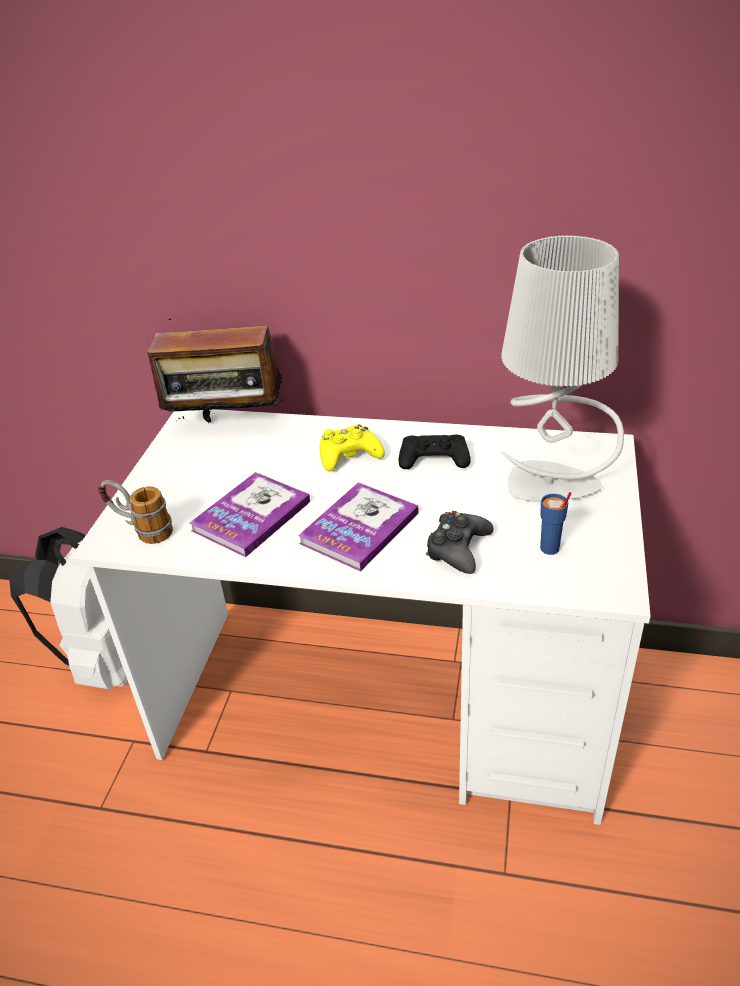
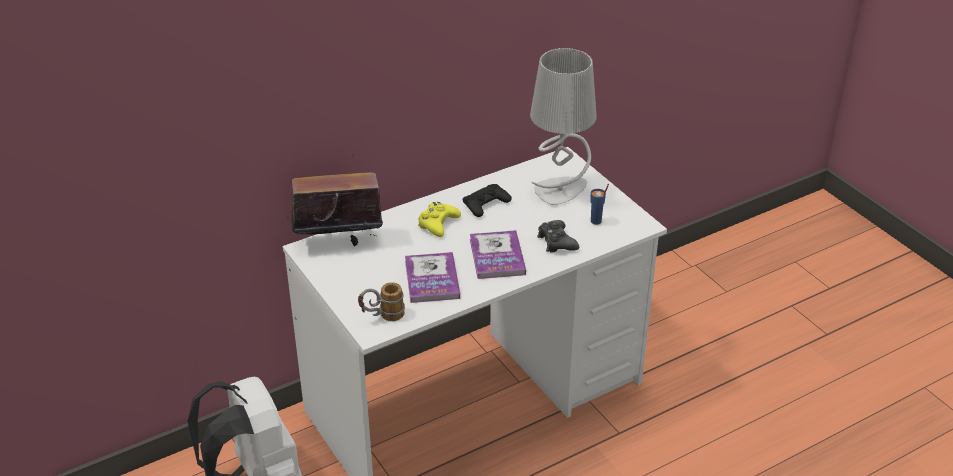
camera: 45 degrees left, 0 degrees up
(227, 426) = (338, 241): radio -> radio turned 150 degrees counterclockwise

